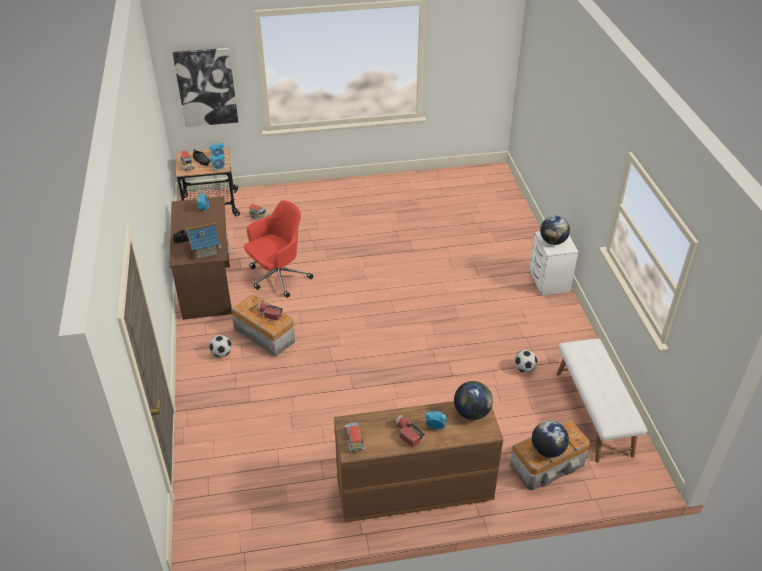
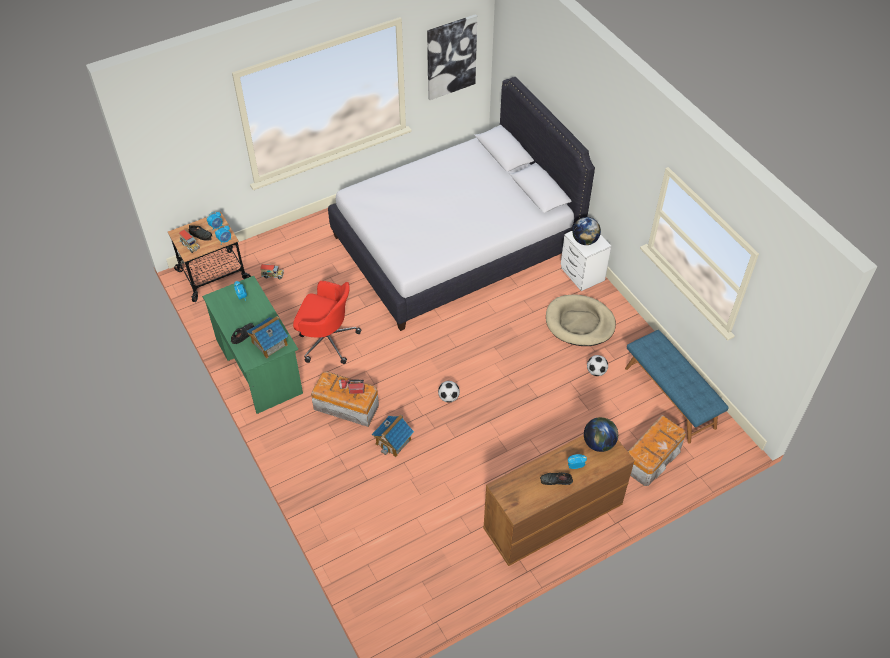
camera: 20 degrees left, 10 degrees up
(206, 87) = (190, 159): picture -> picture (451, 57)
(207, 282) = (259, 366): brown desk -> green desk
(221, 353) = (315, 439): football -> football (448, 397)
(278, 277) = (327, 340): red office chair -> red office chair turned 75 degrees clockwise
(292, 376) = (393, 441): none -> toy house
(354, 440) = (514, 501): toy truck -> none
(407, 434) = (555, 480): flashlight -> black shoe
(436, 230) = (455, 244): none -> white bed
(527, 322) = (579, 323): none -> beige dog bed
(547, 450) = (655, 449): globe -> none
(594, 413) = (670, 397): white bench -> blue bench

